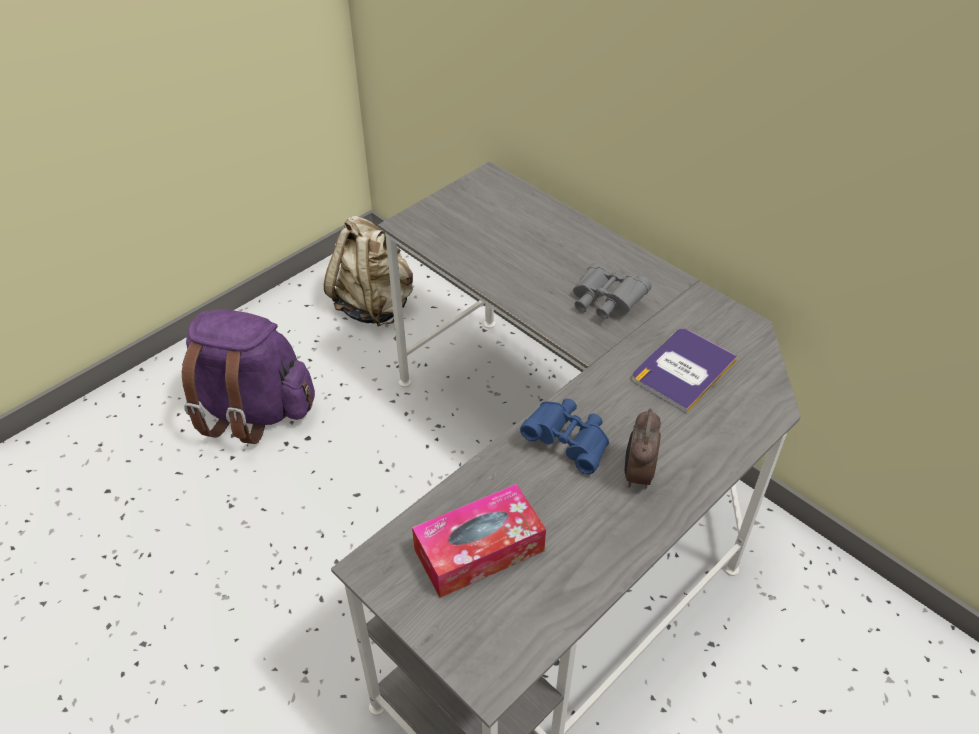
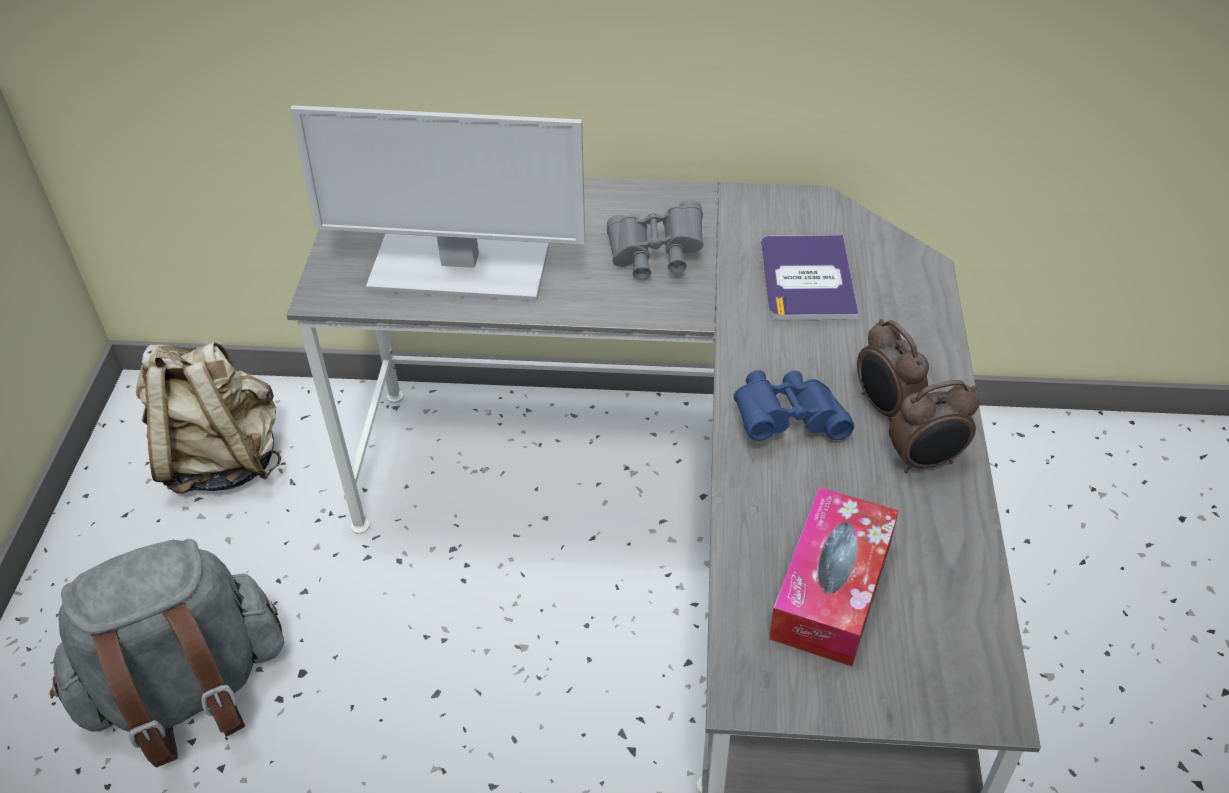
camera: 40 degrees left, 0 degrees up
(252, 410) = (187, 691): purple backpack -> grey backpack
(486, 248) = (457, 270): none -> monitor
(624, 522) = (925, 461): none -> alarm clock

